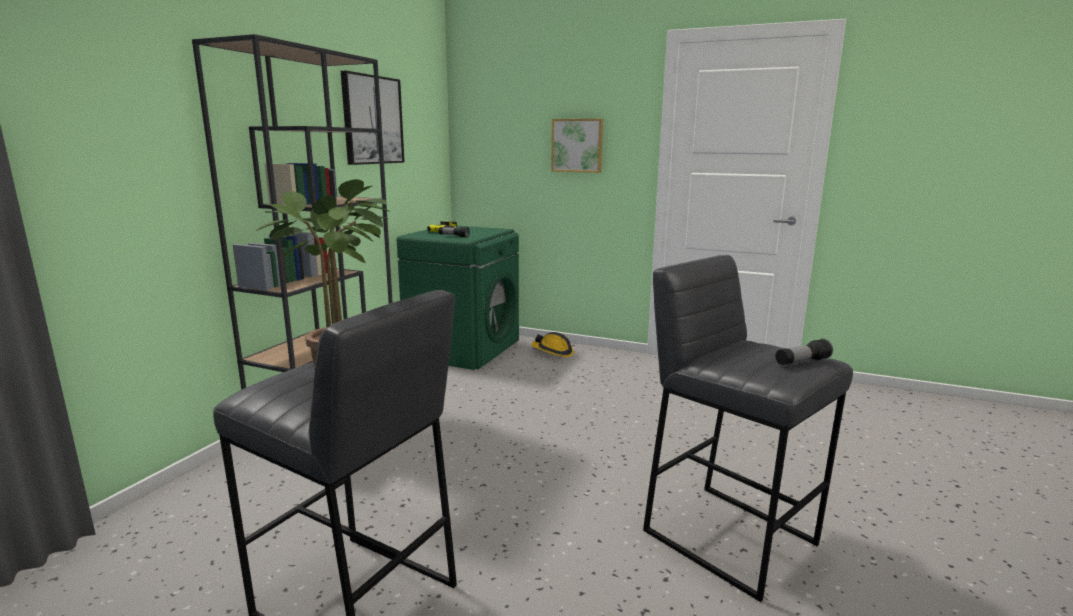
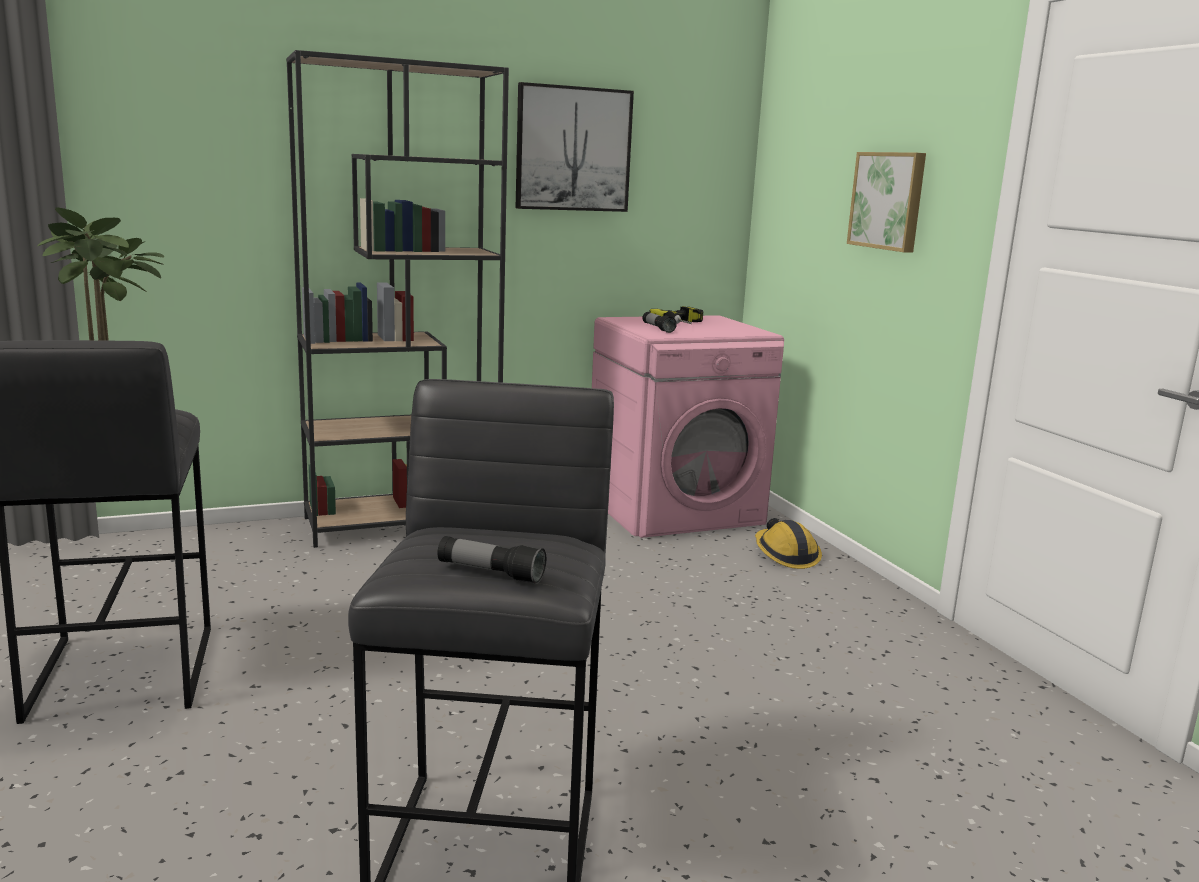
camera: 45 degrees right, 0 degrees up
(466, 349) = (679, 510): green washing machine -> pink washing machine

